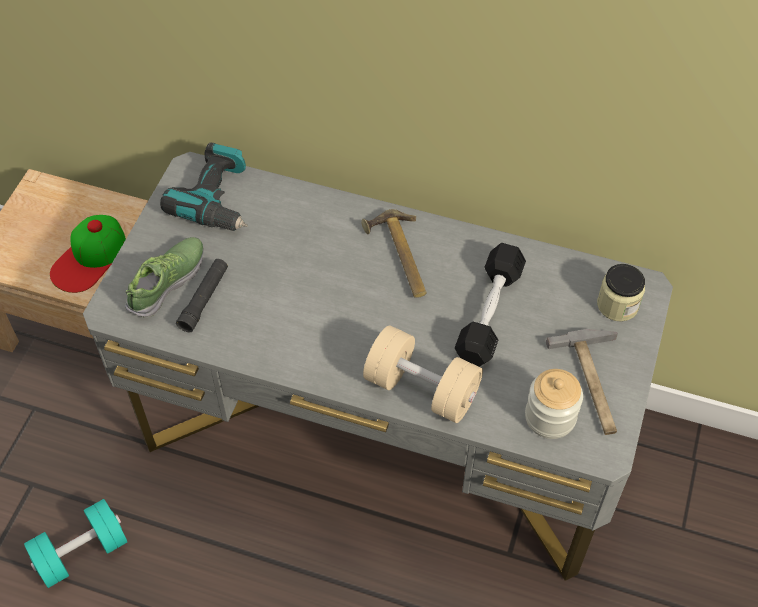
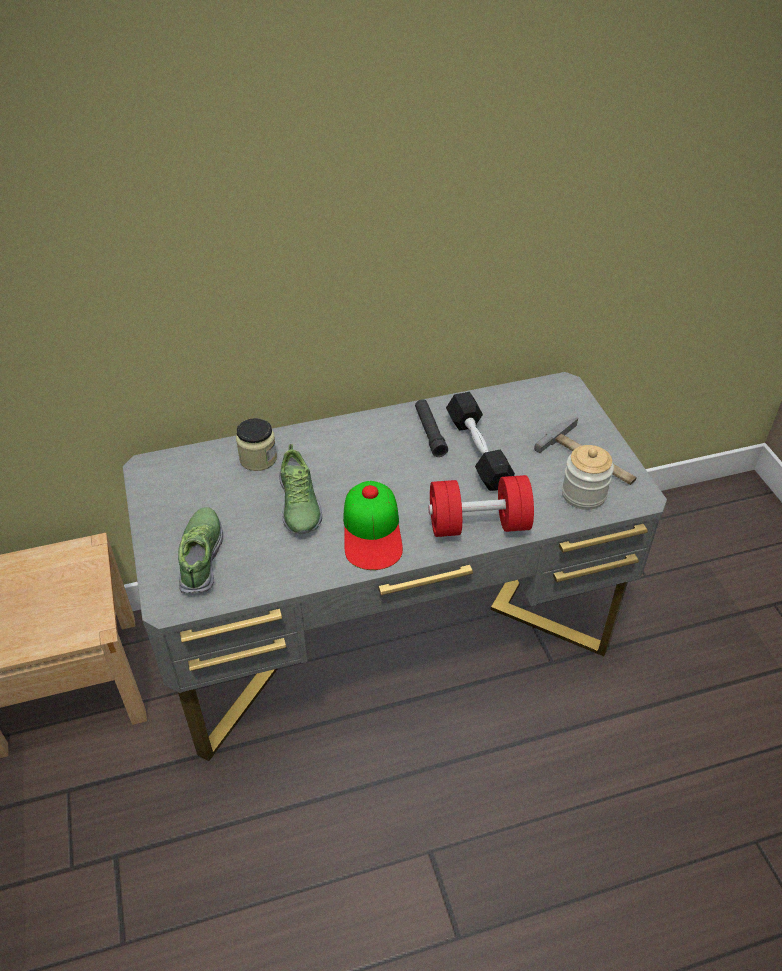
camera: 35 degrees left, 10 degrees down
(81, 552) = (210, 883): turquoise dumbbell -> none
(89, 258) = (71, 605): cap -> cap (372, 531)
(204, 299) = (246, 553): black flashlight -> black flashlight (430, 432)
(218, 199) = (191, 476): power drill -> none
(282, 278) = (298, 505): none -> shoe
(399, 257) = (377, 448): hammer -> none
(421, 389) = (478, 524): beige dumbbell -> red dumbbell
(617, 305) = (557, 404): jar -> jar (258, 458)

